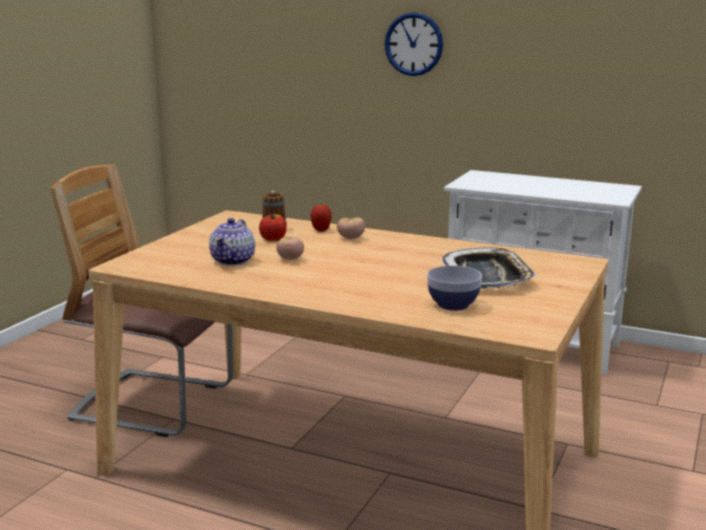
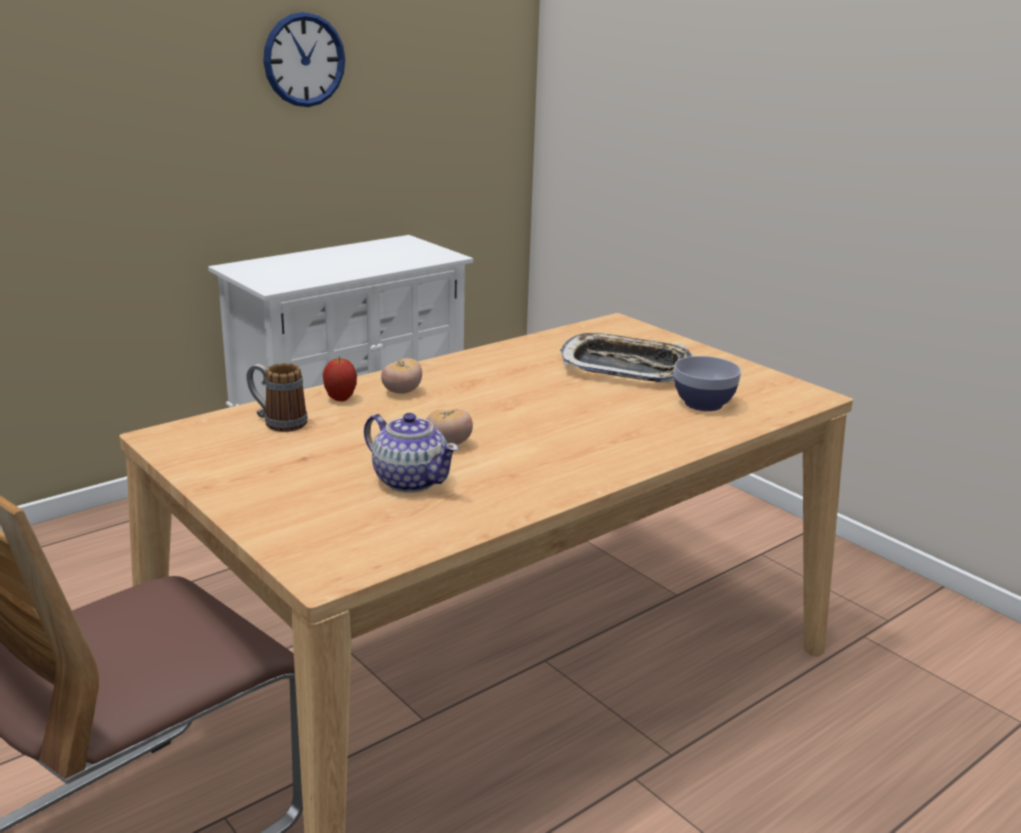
camera: 65 degrees left, 5 degrees up
(273, 239) = (340, 435): apple -> none
(413, 44) = (78, 86): wall clock -> wall clock (304, 60)

